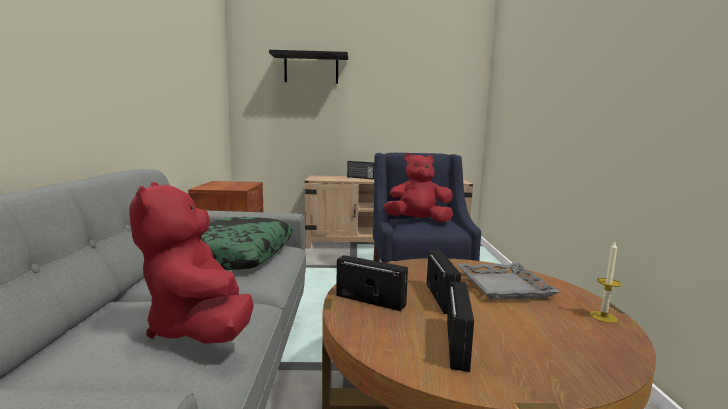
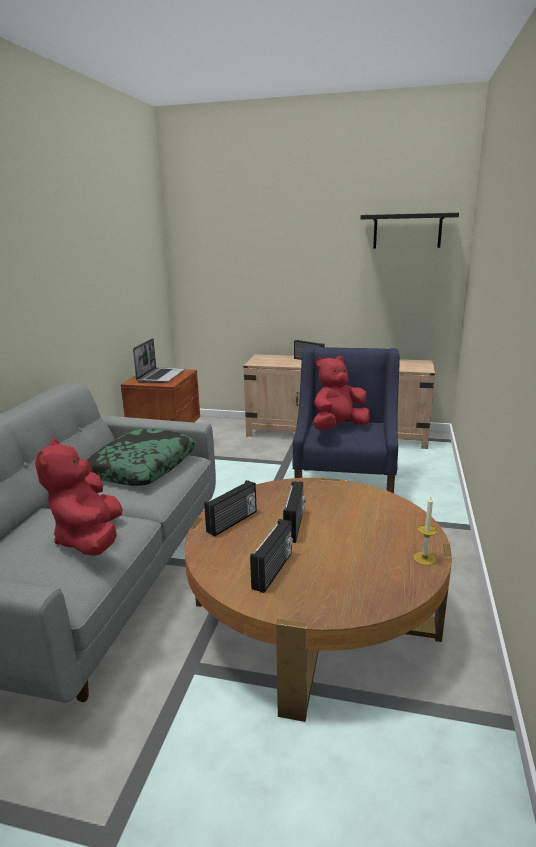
camera: 15 degrees right, 10 degrees up
(229, 185) = (161, 376): none -> laptop
(311, 69) = (253, 234): black shelf -> black shelf (407, 231)
(371, 300) = (233, 522): radio -> radio turned 90 degrees clockwise
(418, 221) = (338, 428): red plush toy -> red plush toy turned 45 degrees counterclockwise
(502, 286) = (361, 517): grey tray -> none

